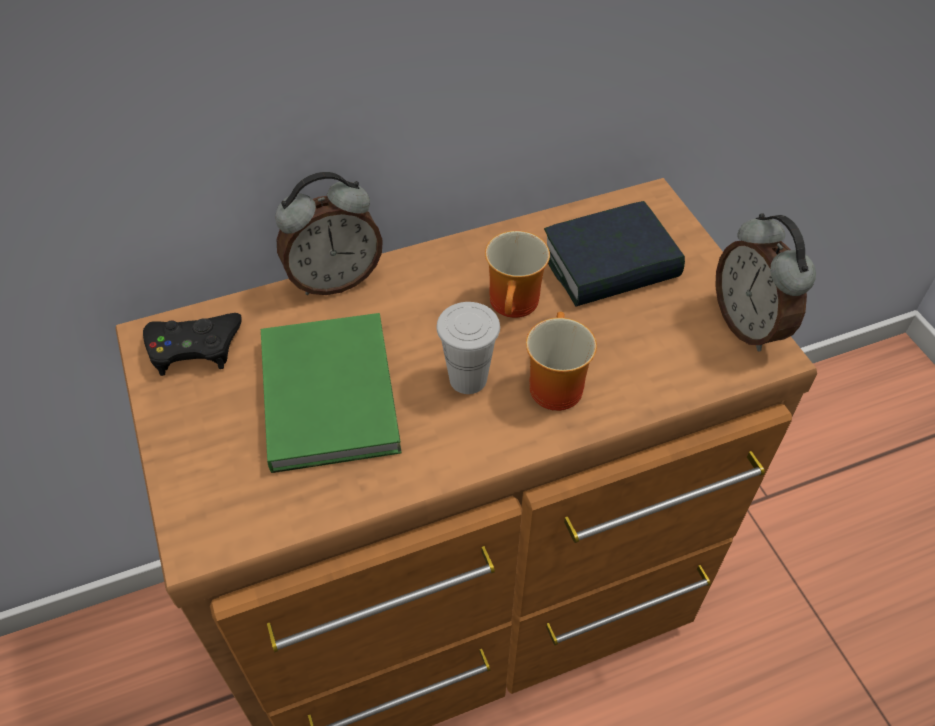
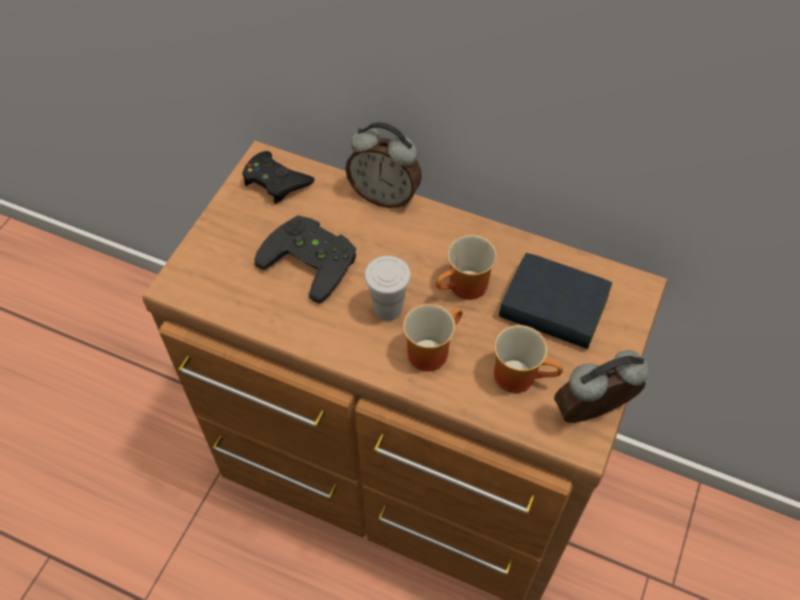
camera: 45 degrees right, 5 degrees up
(331, 390) = (313, 258): green book -> black game controller
(654, 340) = (520, 374): none -> mug
(748, 325) = (592, 414): alarm clock -> alarm clock turned 45 degrees clockwise

